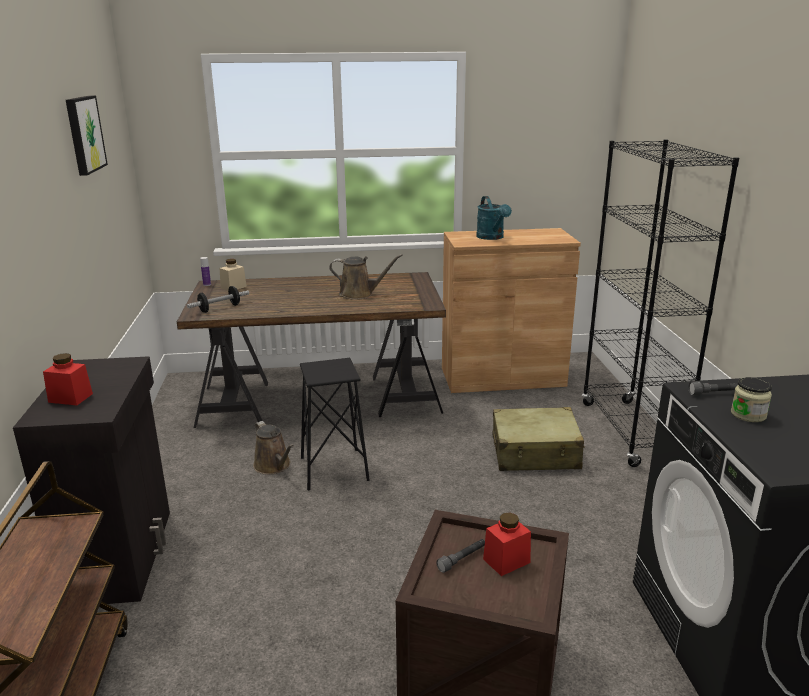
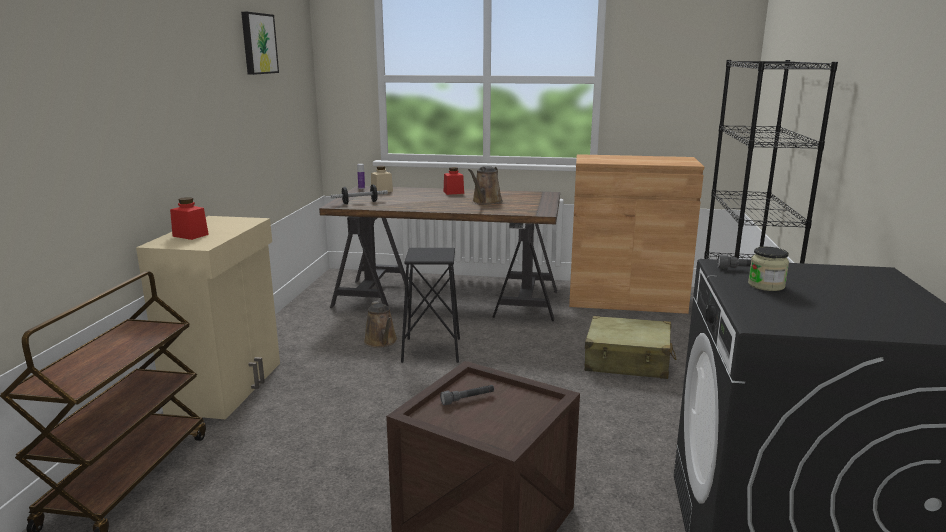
camera: 15 degrees right, 5 degrees down
(122, 555) = (228, 386): black cabinet -> beige cabinet
(359, 294) = (485, 202): brown watering can -> brown watering can turned 90 degrees clockwise
(492, 237) = (618, 159): turquoise watering can -> none
(506, 561) = (508, 406): red jar -> red jar (453, 192)

